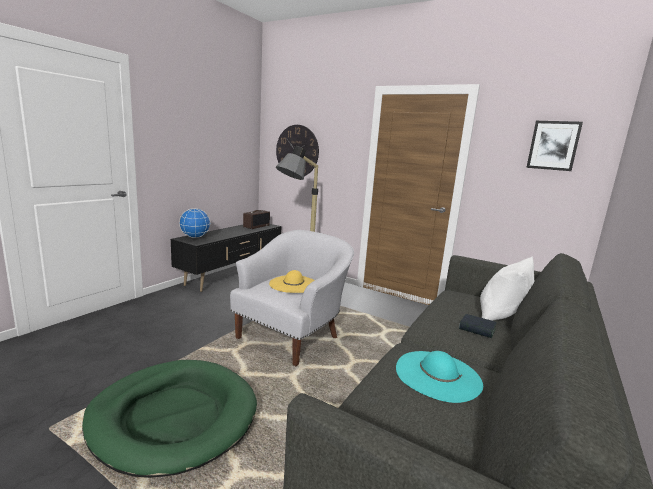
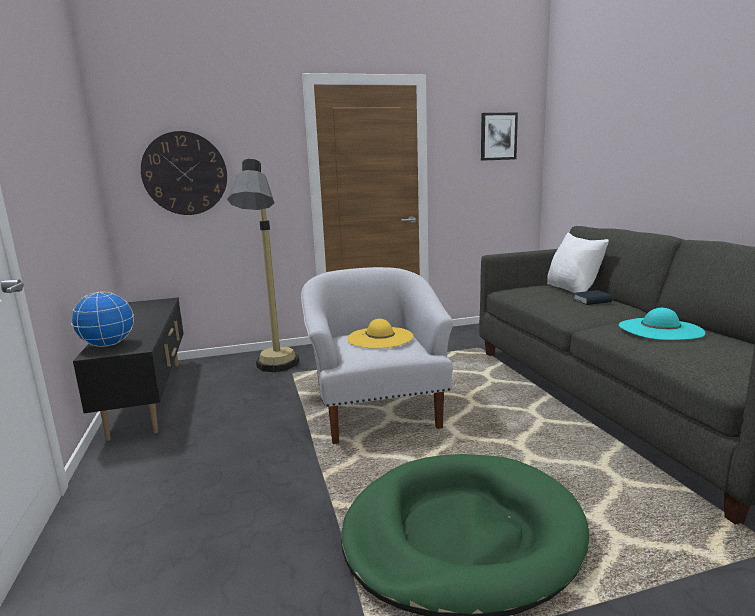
camera: 45 degrees left, 0 degrees up
(256, 226) = (147, 307): radio -> none

